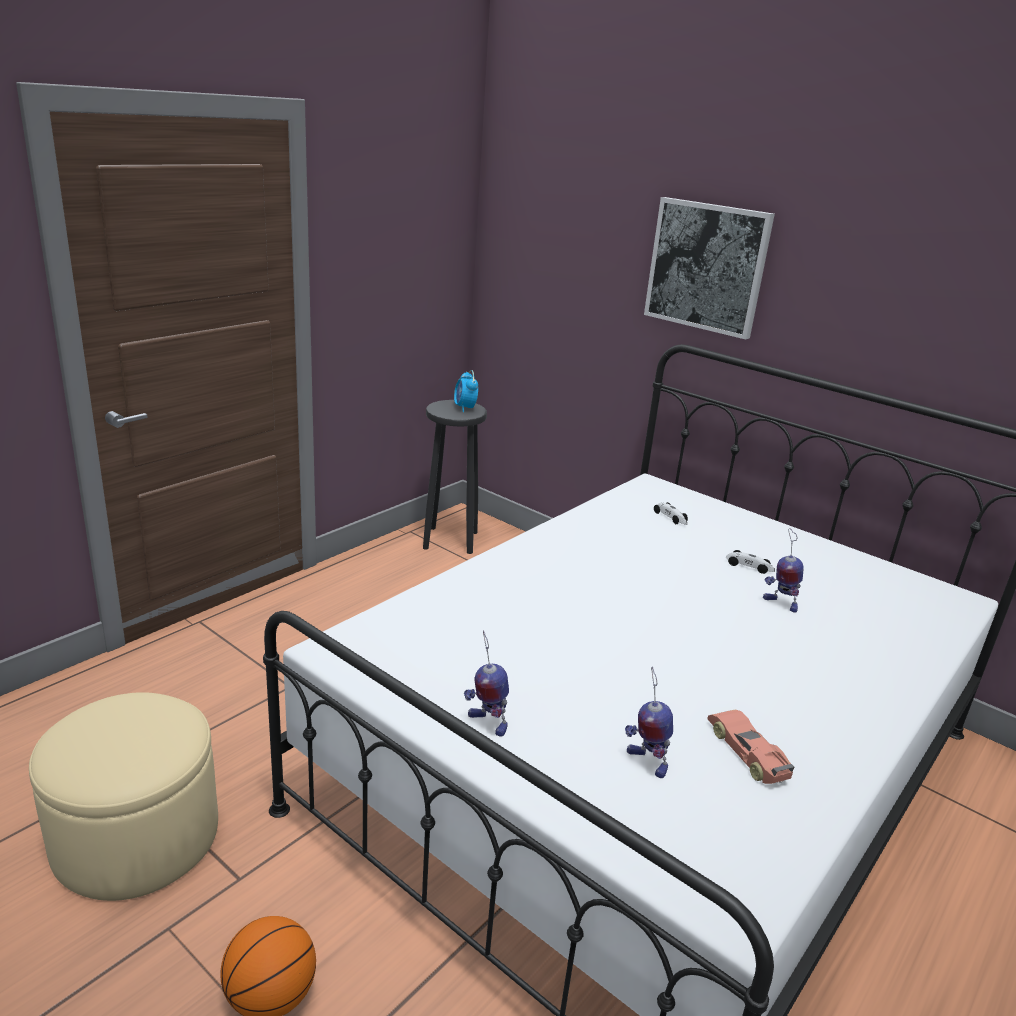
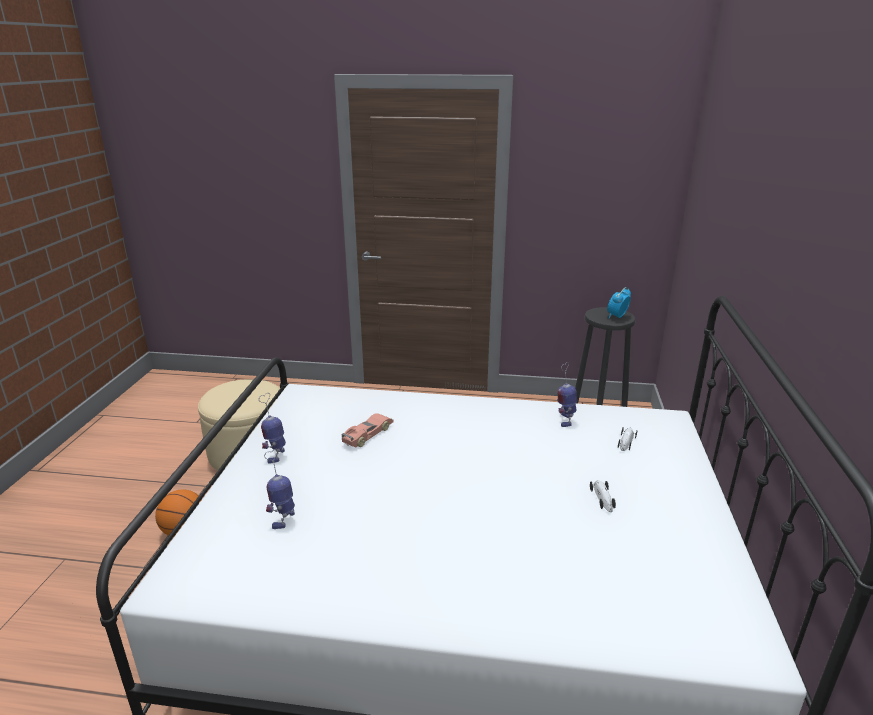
camera: 60 degrees right, 0 degrees up
(707, 267) = (757, 223): picture -> none
(747, 753) = (328, 558): toy car -> toy car (367, 435)
(780, 603) = (561, 529): toy robot -> toy robot (565, 420)

